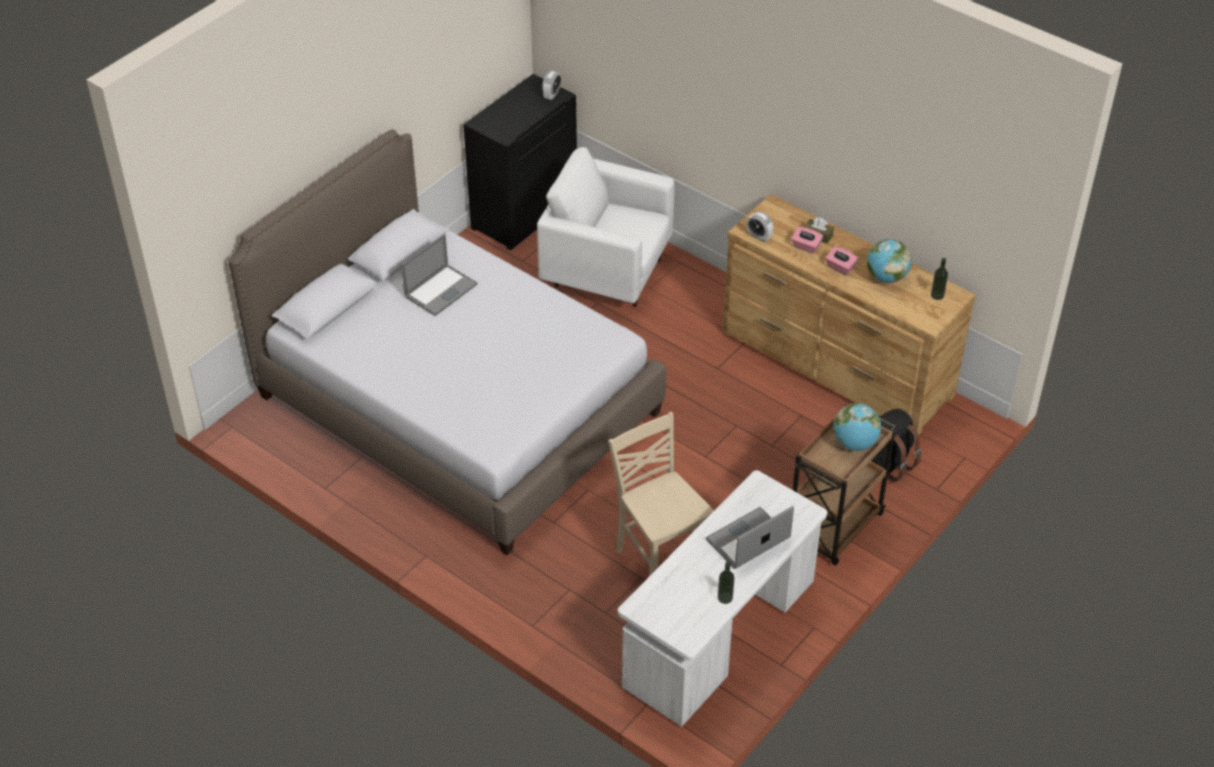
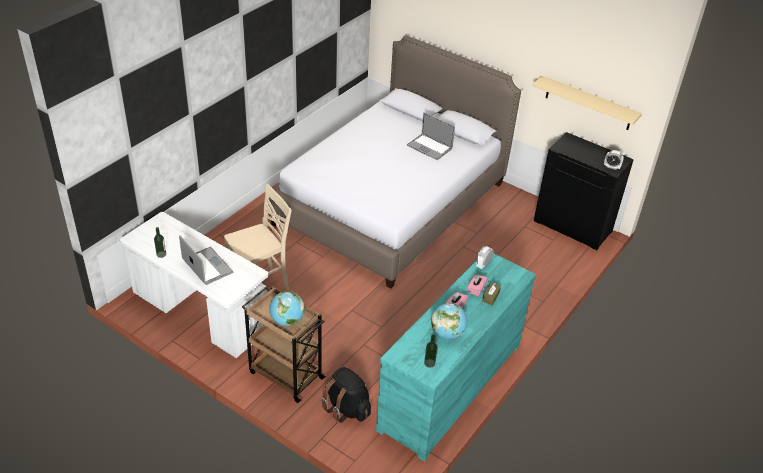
camera: 85 degrees right, 5 degrees down
(471, 66) = (588, 103): none -> beige shelf
(606, 272) = (523, 265): white armchair -> none
(836, 364) = (449, 386): brown dresser -> turquoise dresser

